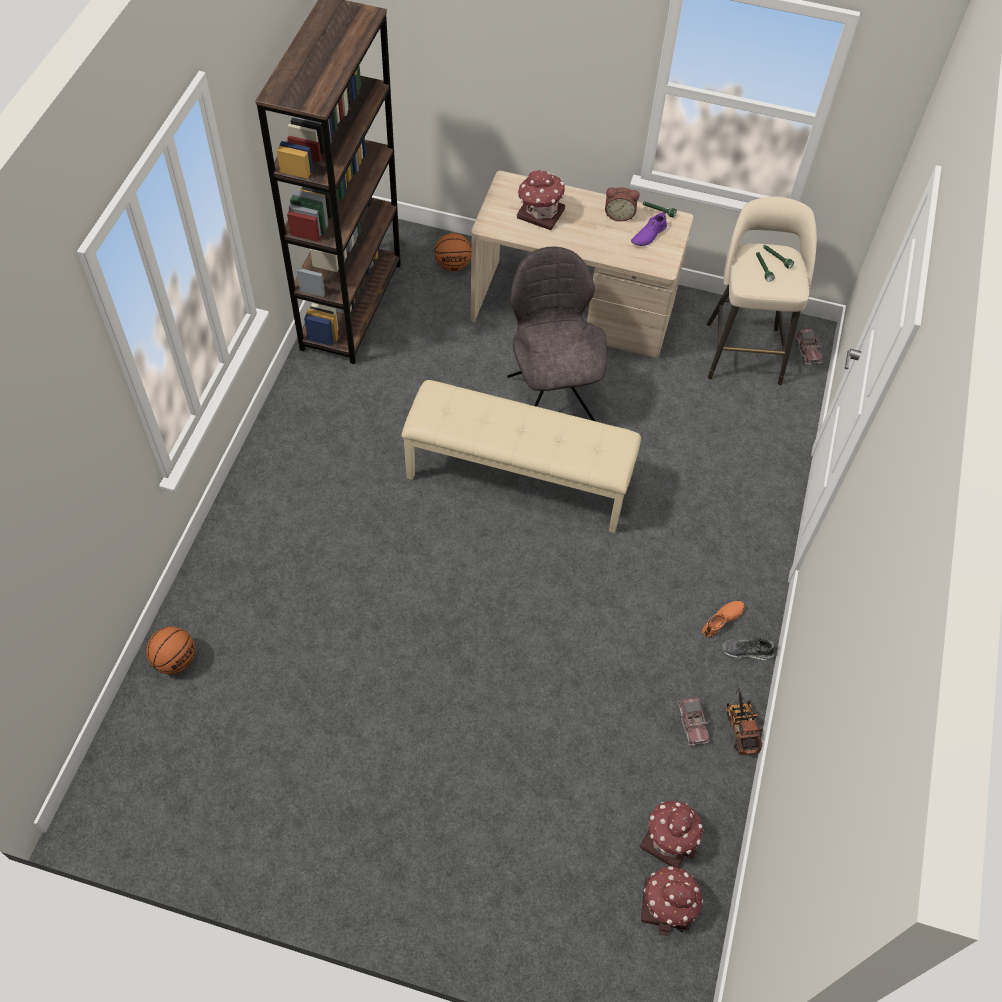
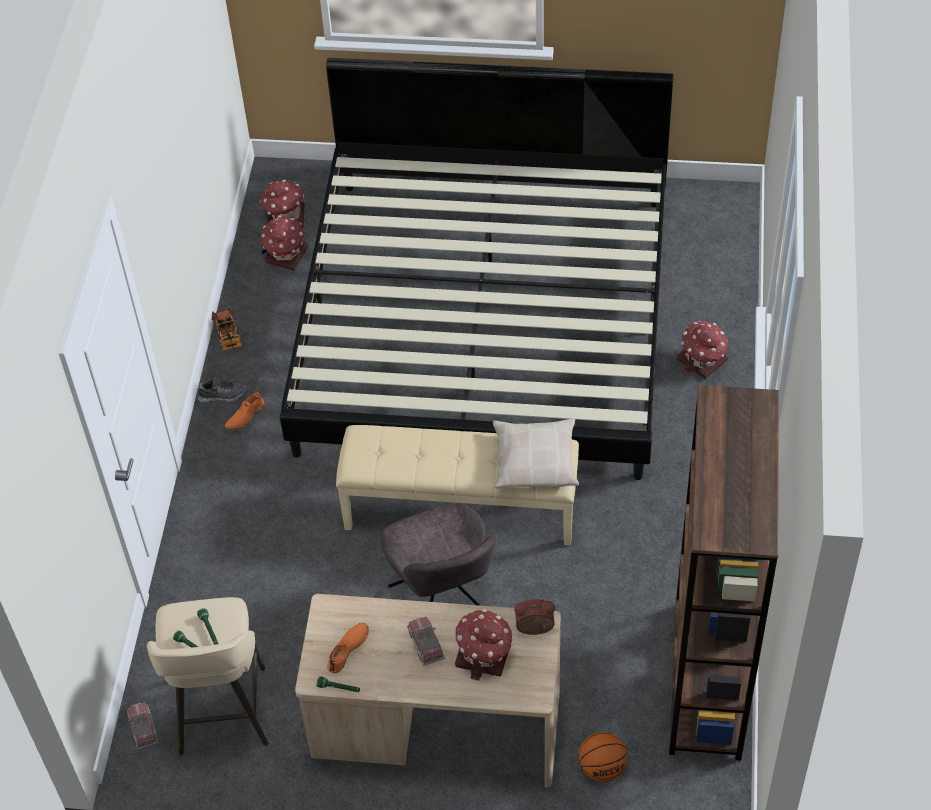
camera: 175 degrees right, 5 degrees down
(175, 660) = (723, 300): basketball -> none
(230, 589) = (702, 360): none -> toy house
(446, 687) = (485, 322): none -> bed
(449, 412) = (535, 460): none -> beige pillow
(619, 214) = (387, 673): alarm clock -> alarm clock (535, 629)
(648, 235) = (348, 650): purple shoe -> orange shoe
(692, 724) = (270, 332): toy truck -> toy truck (426, 644)

